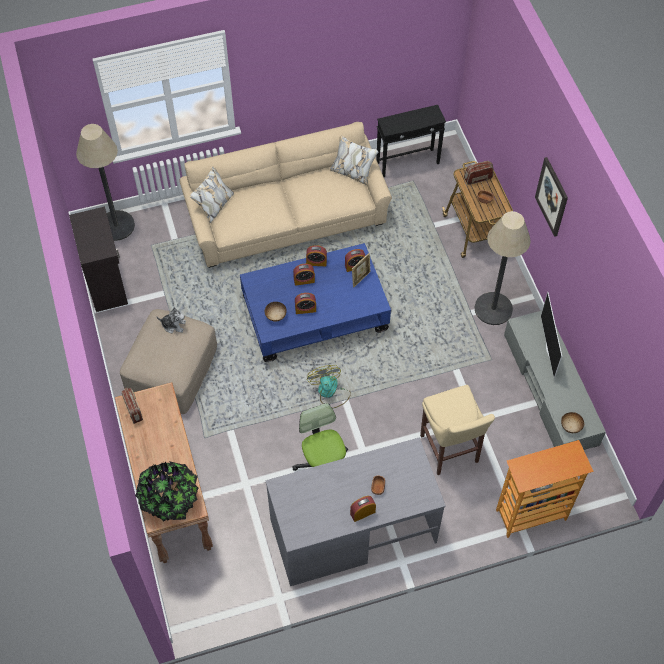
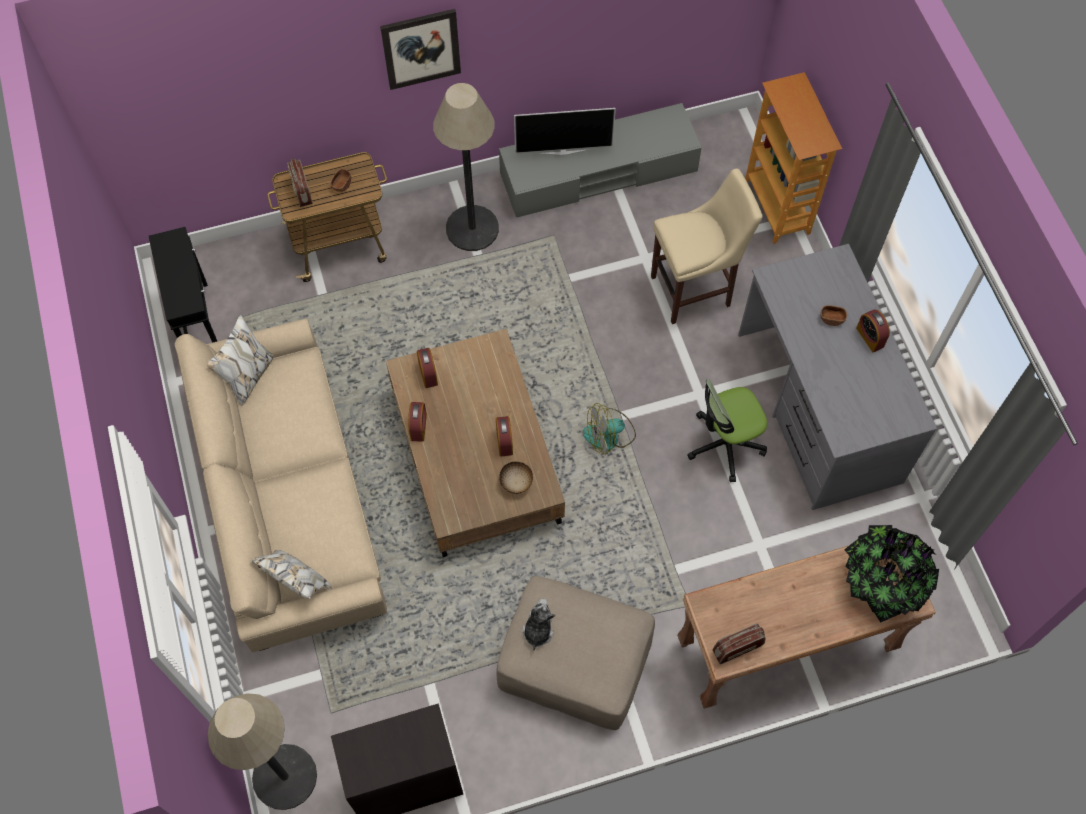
camera: 90 degrees left, 5 degrees up
(304, 280) = (451, 444): alarm clock -> none
(315, 313) = (475, 456): blue coffee table -> brown coffee table
(361, 278) = (451, 366): picture frame -> none
(571, 426) = (677, 137): bowl -> none

